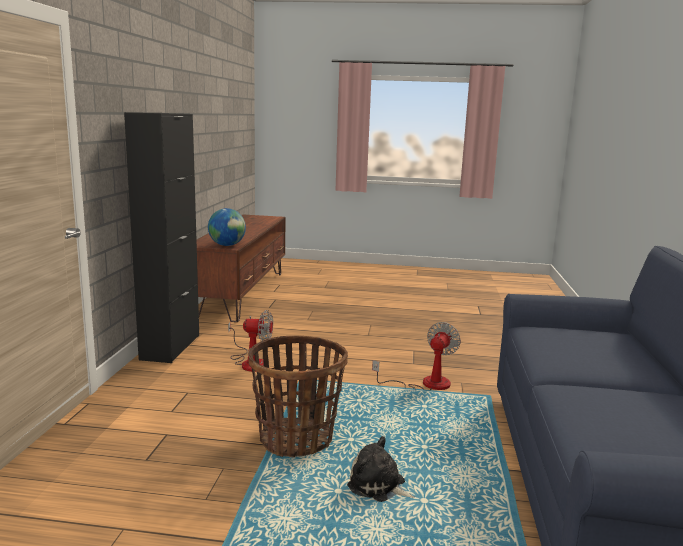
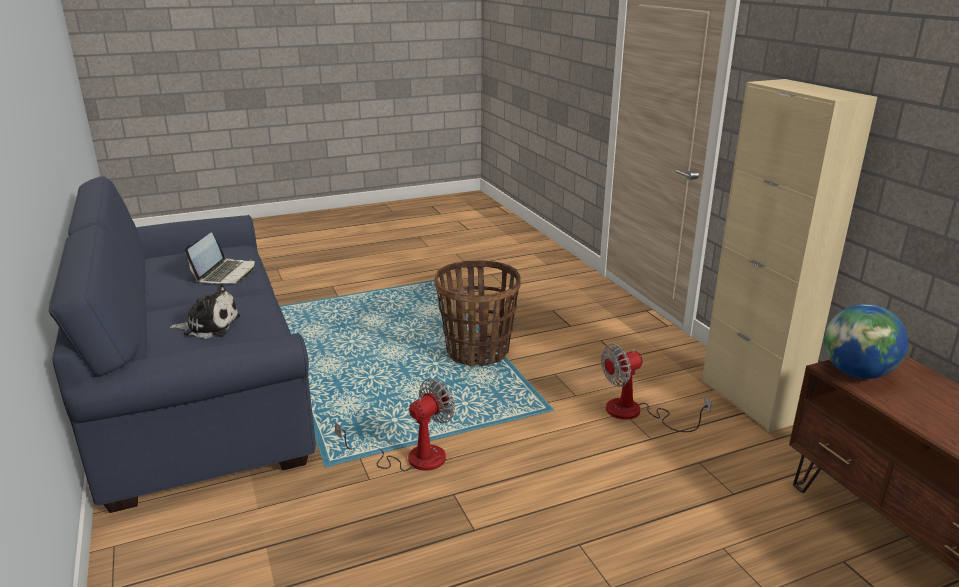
camera: 150 degrees right, 10 degrees up
(170, 347) = (750, 400): black cabinet -> beige cabinet
(379, 486) = (387, 341): plush toy -> plush toy (209, 326)
(426, 384) = (412, 457): fan -> fan turned 135 degrees counterclockwise
(598, 404) = (225, 273): none -> laptop

